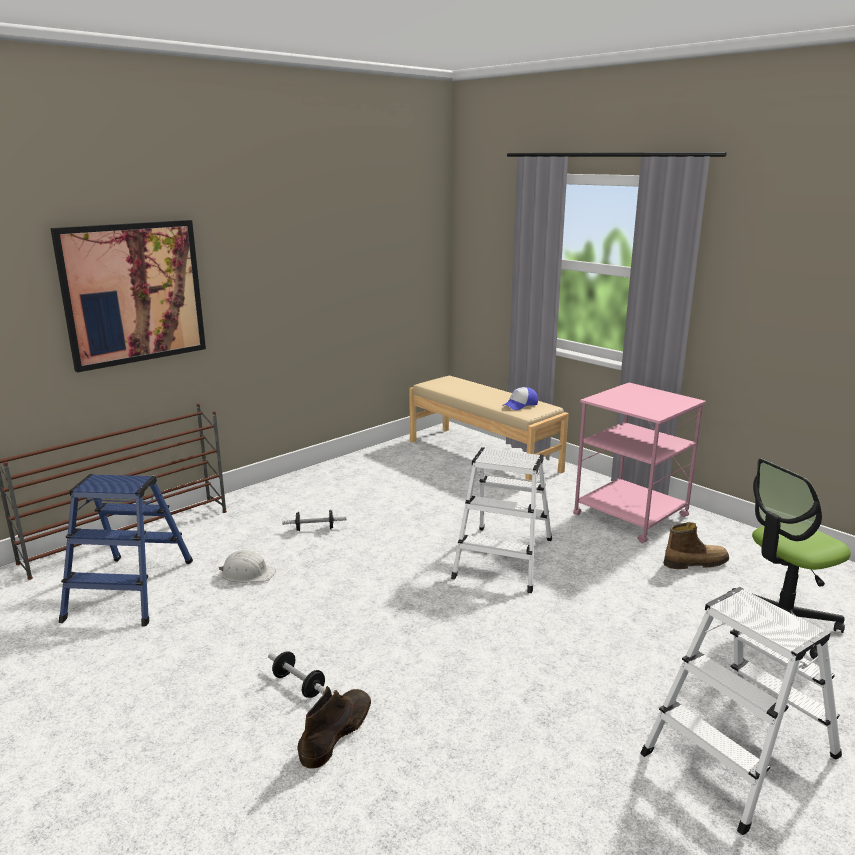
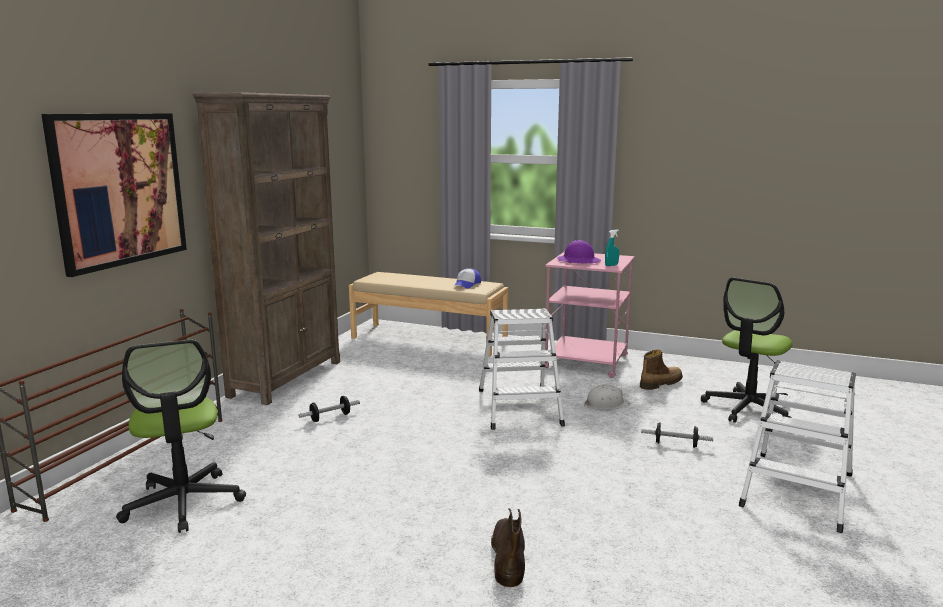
camera: 25 degrees left, 5 degrees down
(130, 589) = (183, 503): blue step ladder -> office chair
(247, 574) = (299, 464): white hard hat -> white hard hat (606, 404)
(299, 685) = (440, 533): dumbbell -> dumbbell (676, 444)
(315, 477) = (287, 378): none -> brown bookcase
(625, 399) = (578, 261): none -> purple hard hat
(656, 411) = (611, 265): none -> turquoise spray bottle

